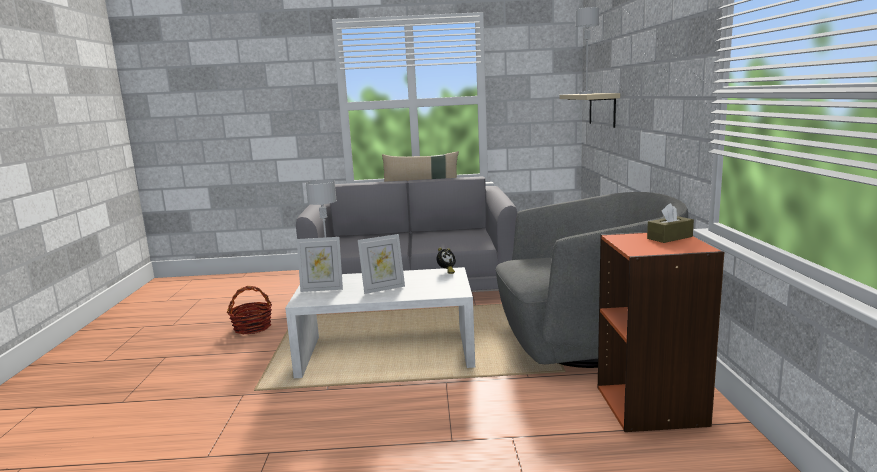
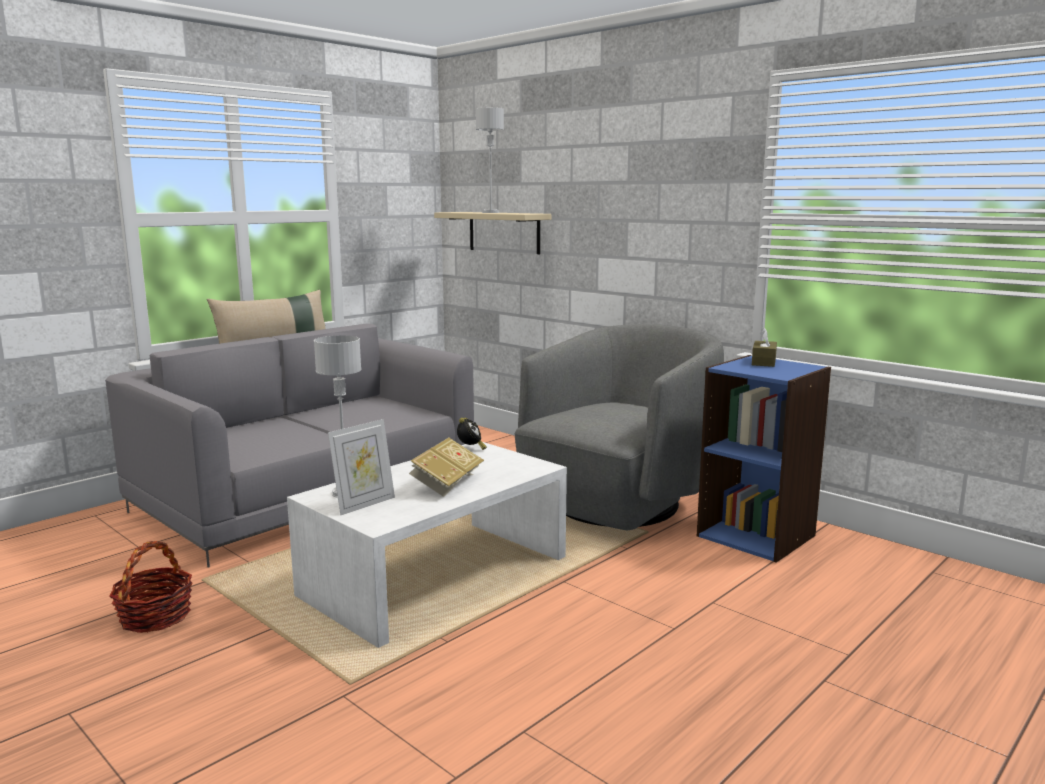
camera: 45 degrees left, 0 degrees up
(383, 288) = (446, 483): picture frame -> book
(652, 406) = (756, 535): orange bookcase -> blue bookcase

